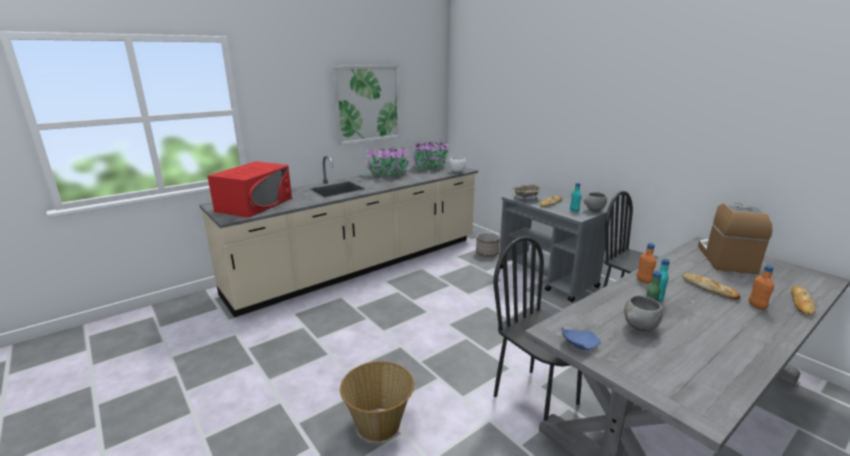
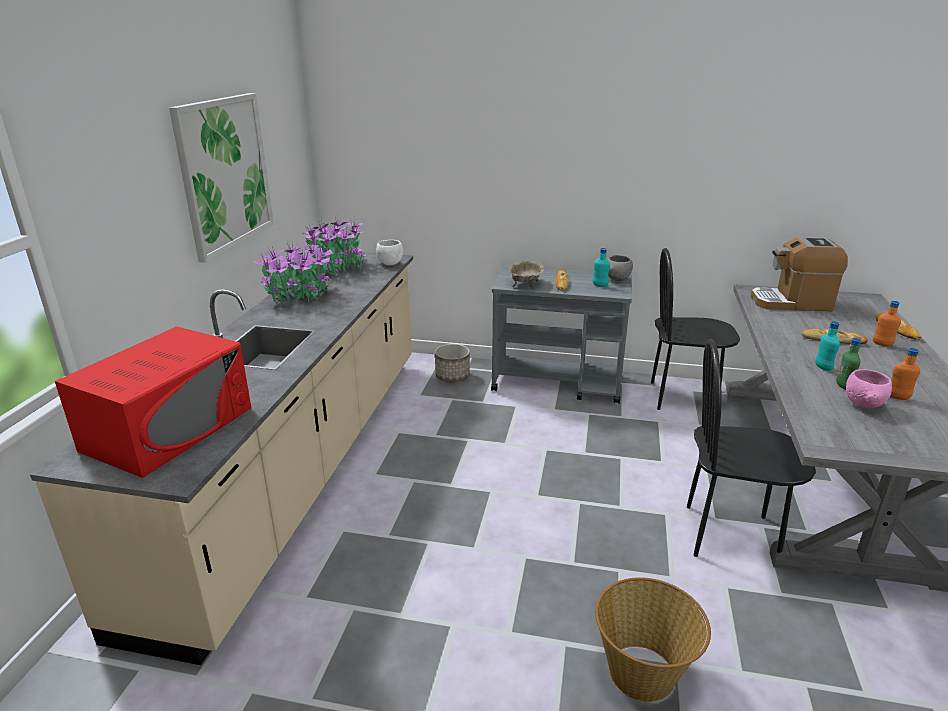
camera: 40 degrees left, 5 degrees up
(255, 204) = (169, 428): red microwave -> red microwave turned 45 degrees clockwise
(578, 344) = (861, 447): blue plate -> none
(639, 328) = (863, 405): grey bowl -> pink bowl
(643, 281) = (783, 352): orange bottle -> orange bottle (898, 397)
(725, 259) = (791, 302): coffee machine -> coffee machine turned 60 degrees counterclockwise

